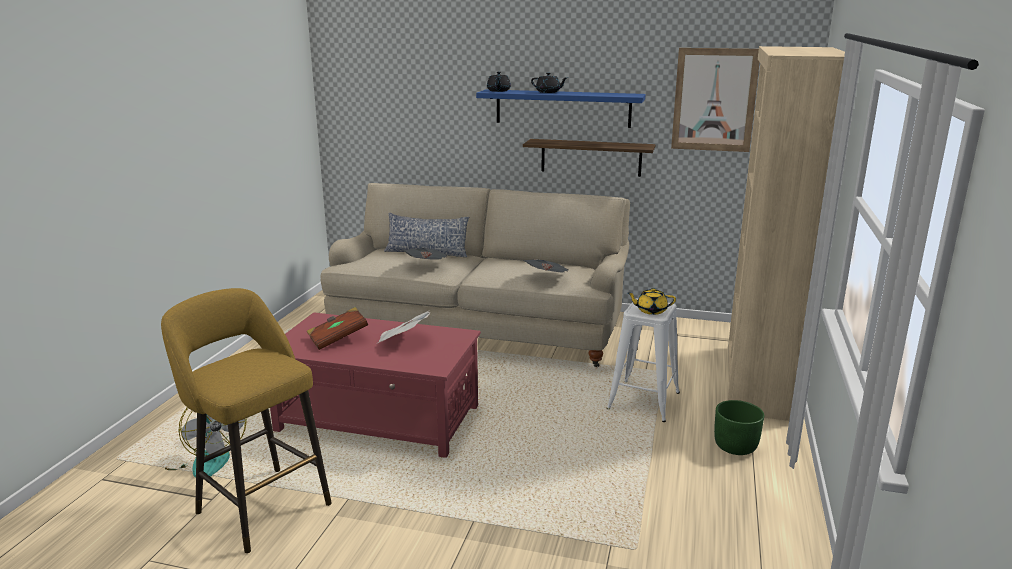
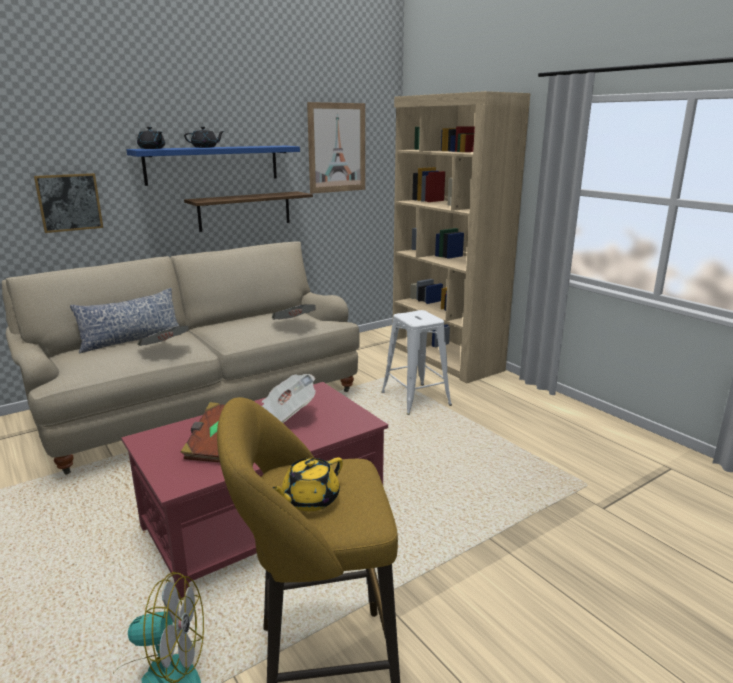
camera: 50 degrees left, 0 degrees up
(436, 130) = (69, 202): none -> picture
(650, 310) = (423, 318): yellow teapot -> yellow teapot (309, 500)
(735, 447) = (507, 399): green planter -> none

